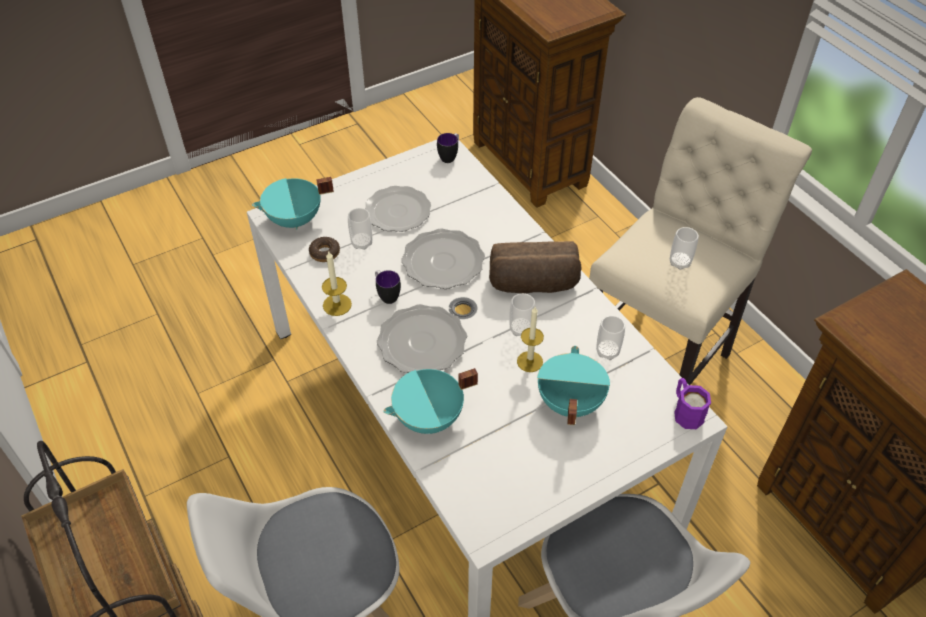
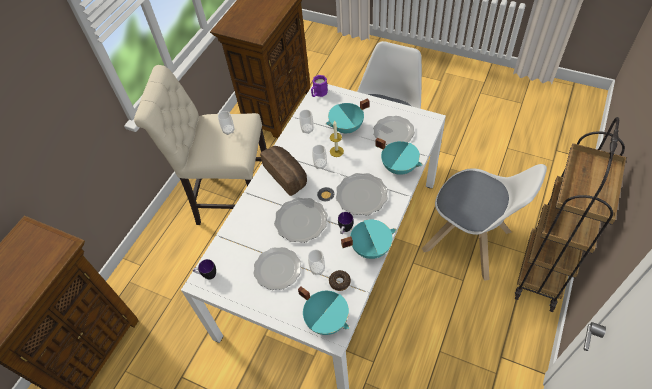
camera: 120 degrees left, 5 degrees up
(337, 305) = (370, 247): candle -> turquoise cooking pot
(506, 458) = (393, 132): none -> plate

